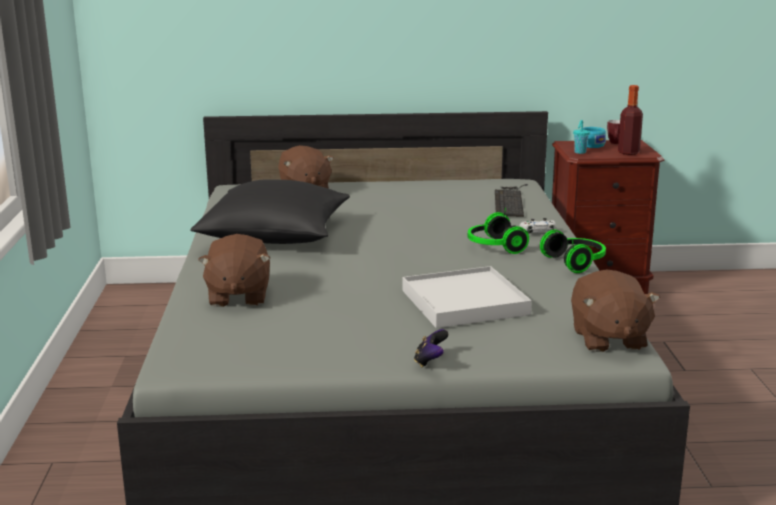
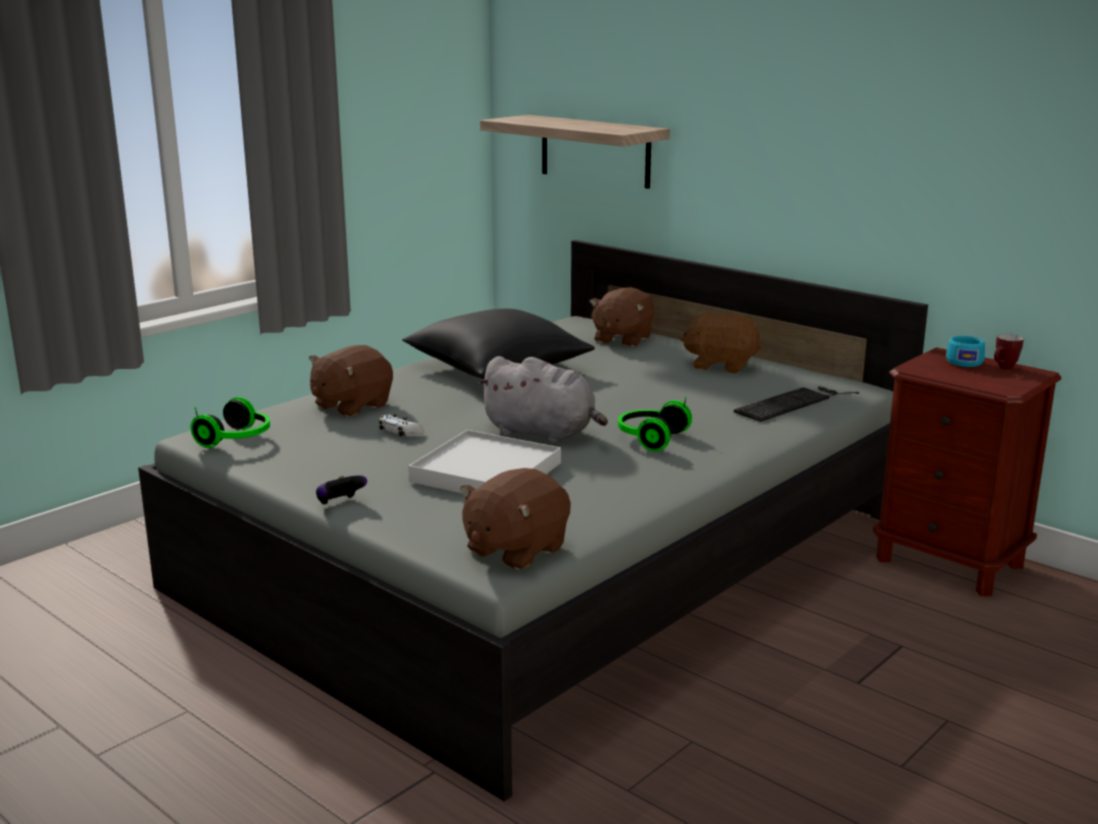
camera: 45 degrees right, 0 degrees up
(215, 32) = (595, 151): none -> shelf
(411, 190) = (721, 365): none -> brown plush toy
(425, 266) = (543, 433): none -> grey plush toy
(538, 231) = (732, 439): white game controller -> white game controller (400, 431)
(576, 262) = (686, 479): headphones -> headphones (238, 440)
(579, 152) = (922, 366): turquoise cup -> none
(628, 152) = (985, 381): bottle -> none

